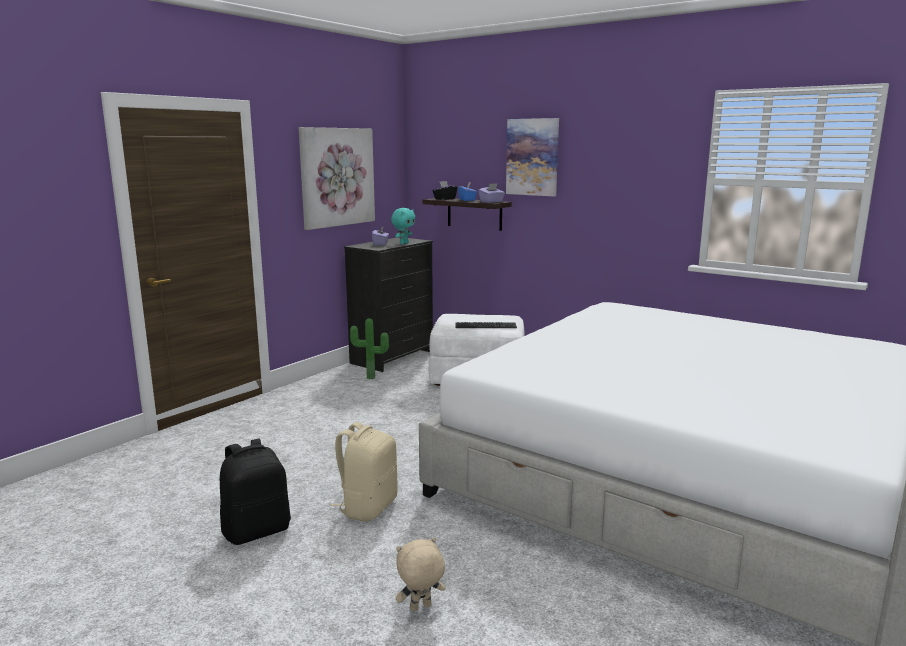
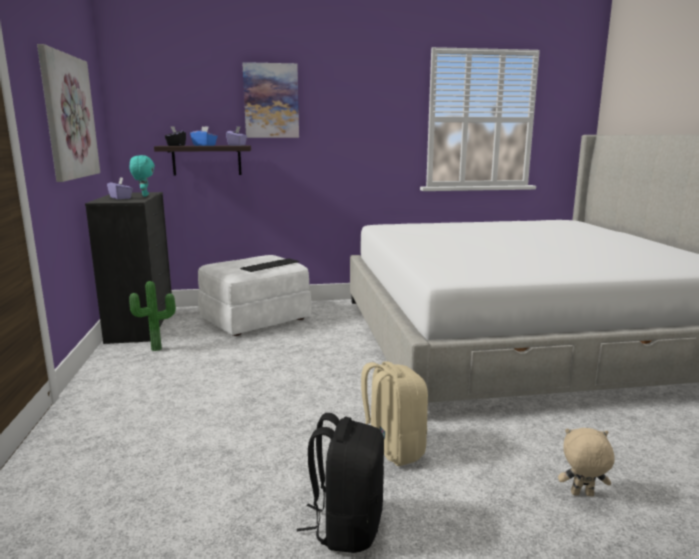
camera: 45 degrees left, 0 degrees up
(420, 608) = (582, 495): beige plush toy -> beige plush toy turned 75 degrees clockwise

